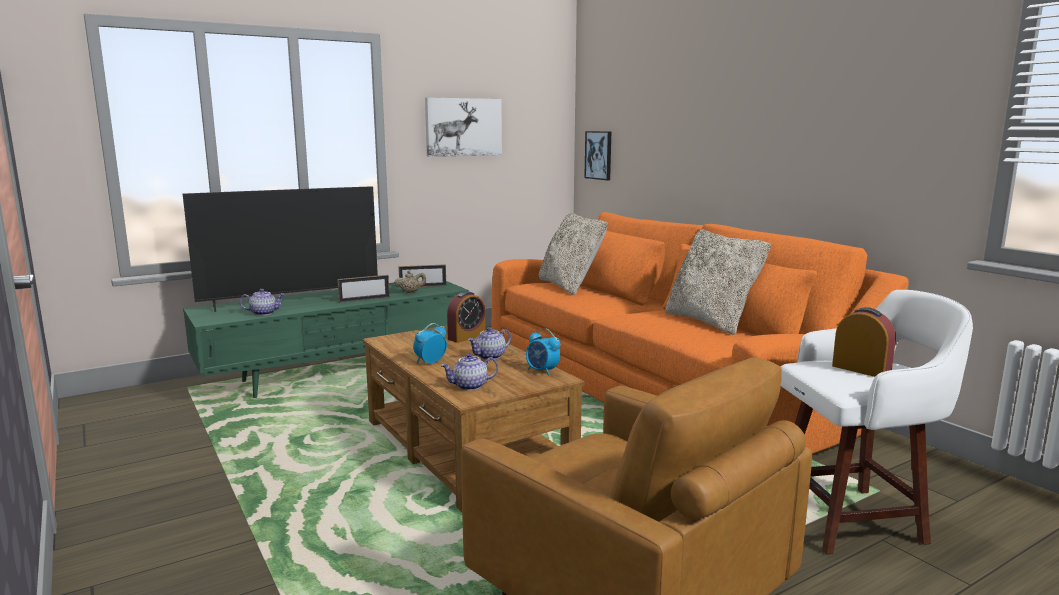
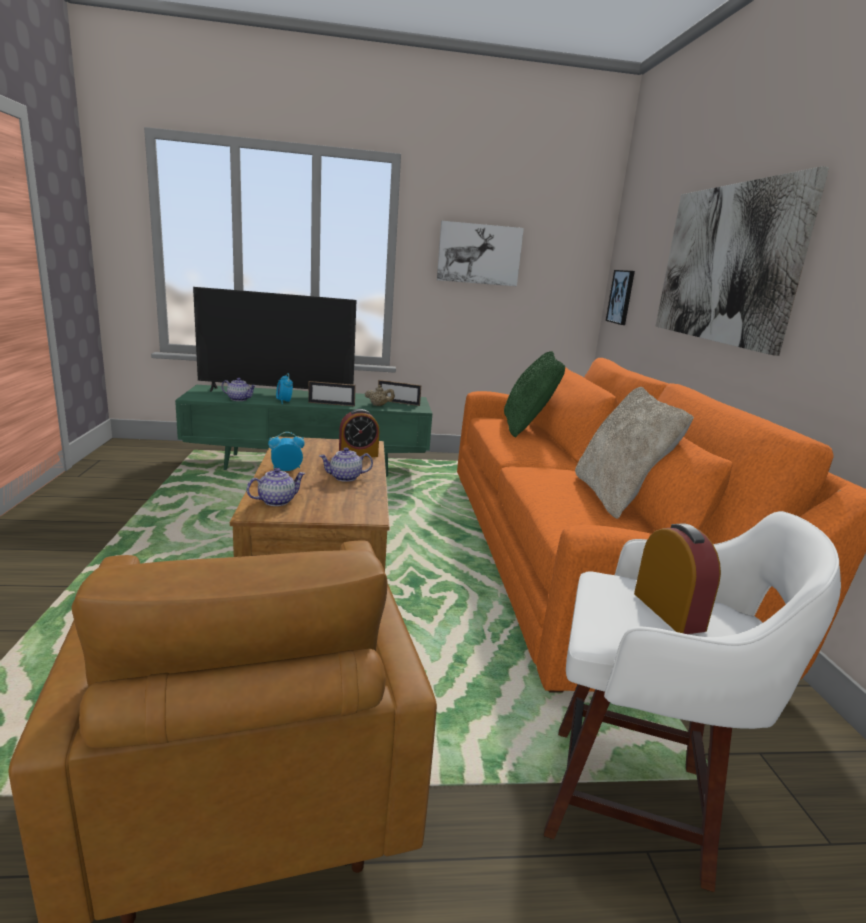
camera: 25 degrees right, 5 degrees up
(469, 386) = (277, 501): teapot -> teapot turned 135 degrees clockwise
(542, 371) = (365, 504): alarm clock -> alarm clock (284, 402)
(570, 285) = (527, 427): beige pillow -> green pillow
(720, 123) = (726, 264): none -> picture

